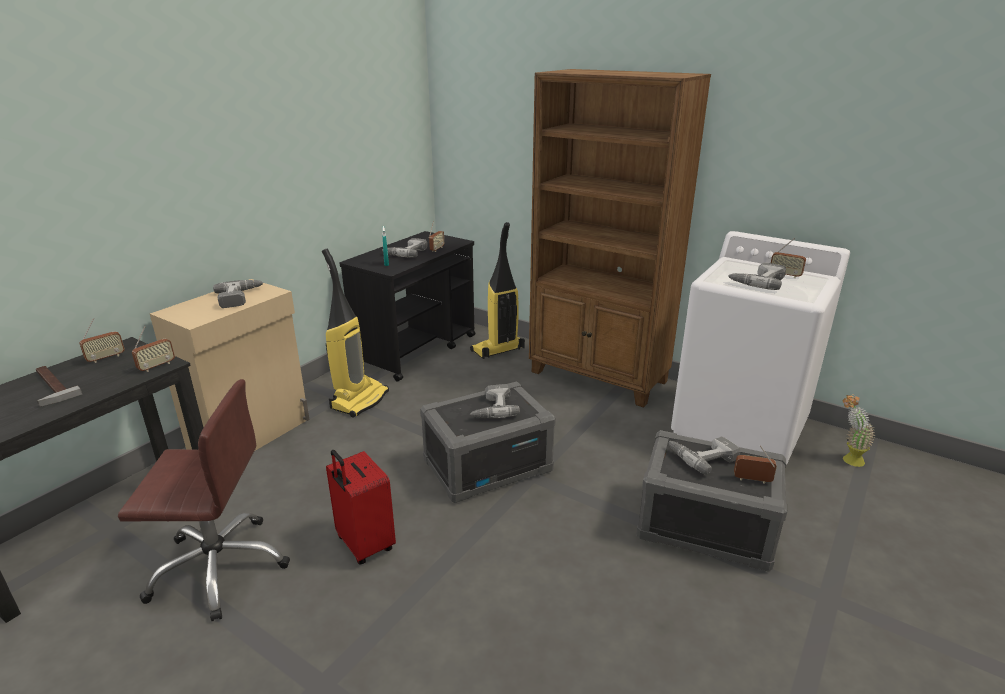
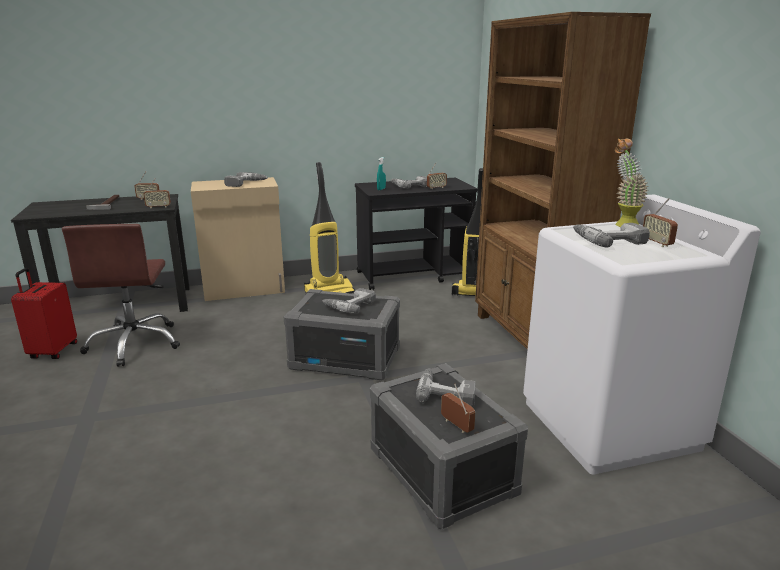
camera: 40 degrees right, 5 degrees down
(219, 567) = (135, 344): brown office chair -> brown office chair turned 45 degrees clockwise
(364, 545) = (208, 366): red suitcase -> red suitcase (52, 351)
(847, 459) = (701, 503): potted plant -> potted plant (622, 224)

